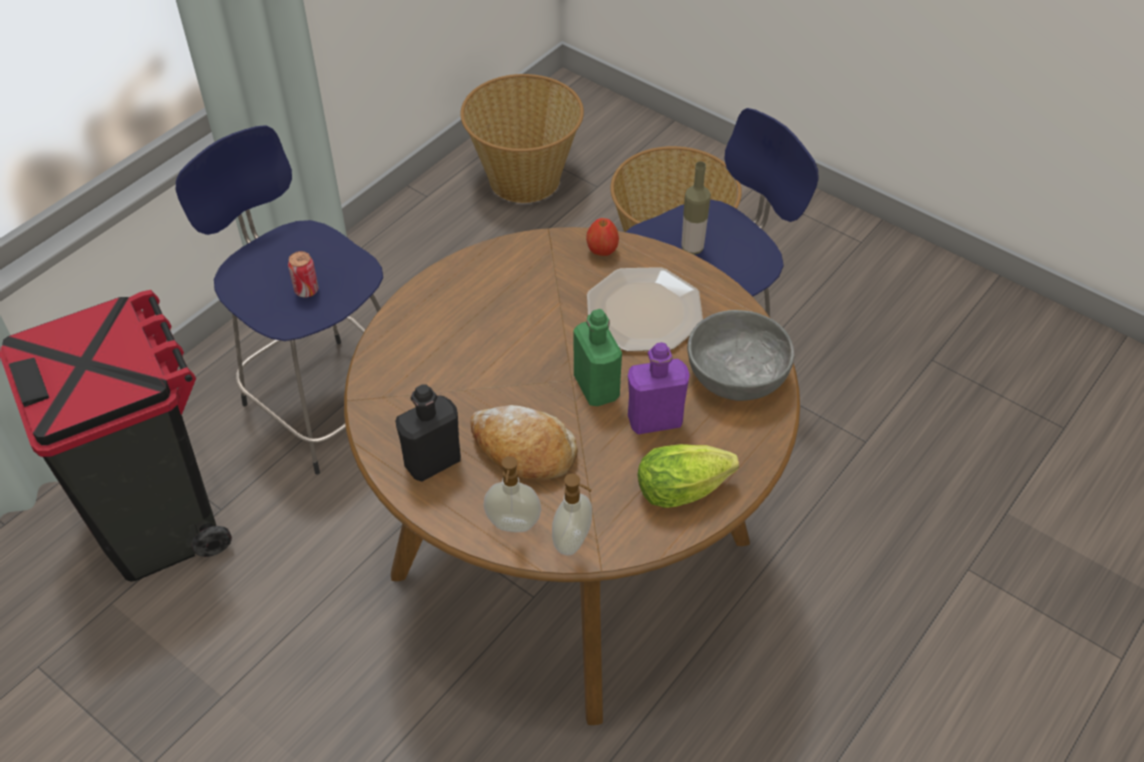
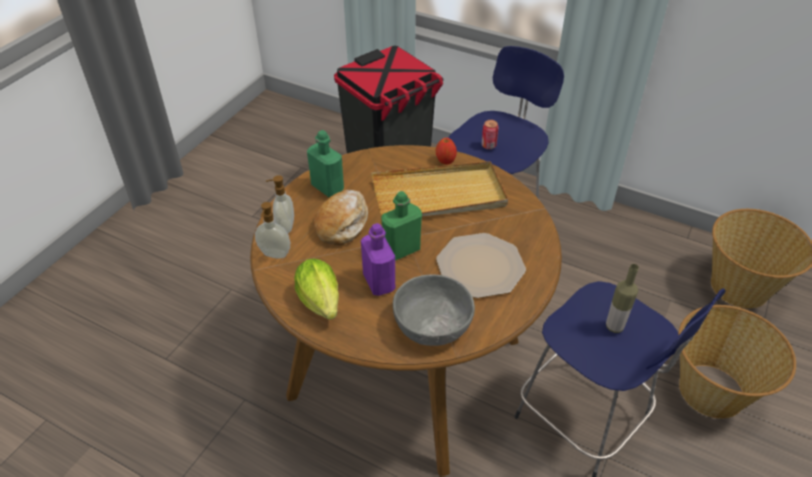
camera: 80 degrees right, 5 degrees down
(432, 462) = (327, 187): black bottle -> green bottle
(492, 330) = (439, 195): none -> beige tray
(602, 251) = (533, 237): apple -> apple (445, 161)

